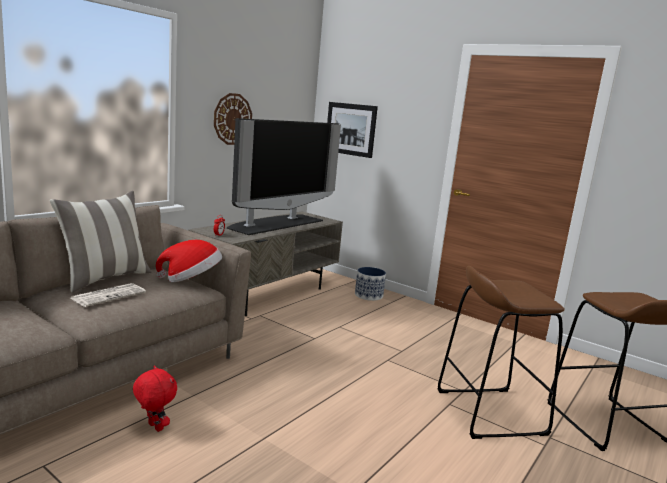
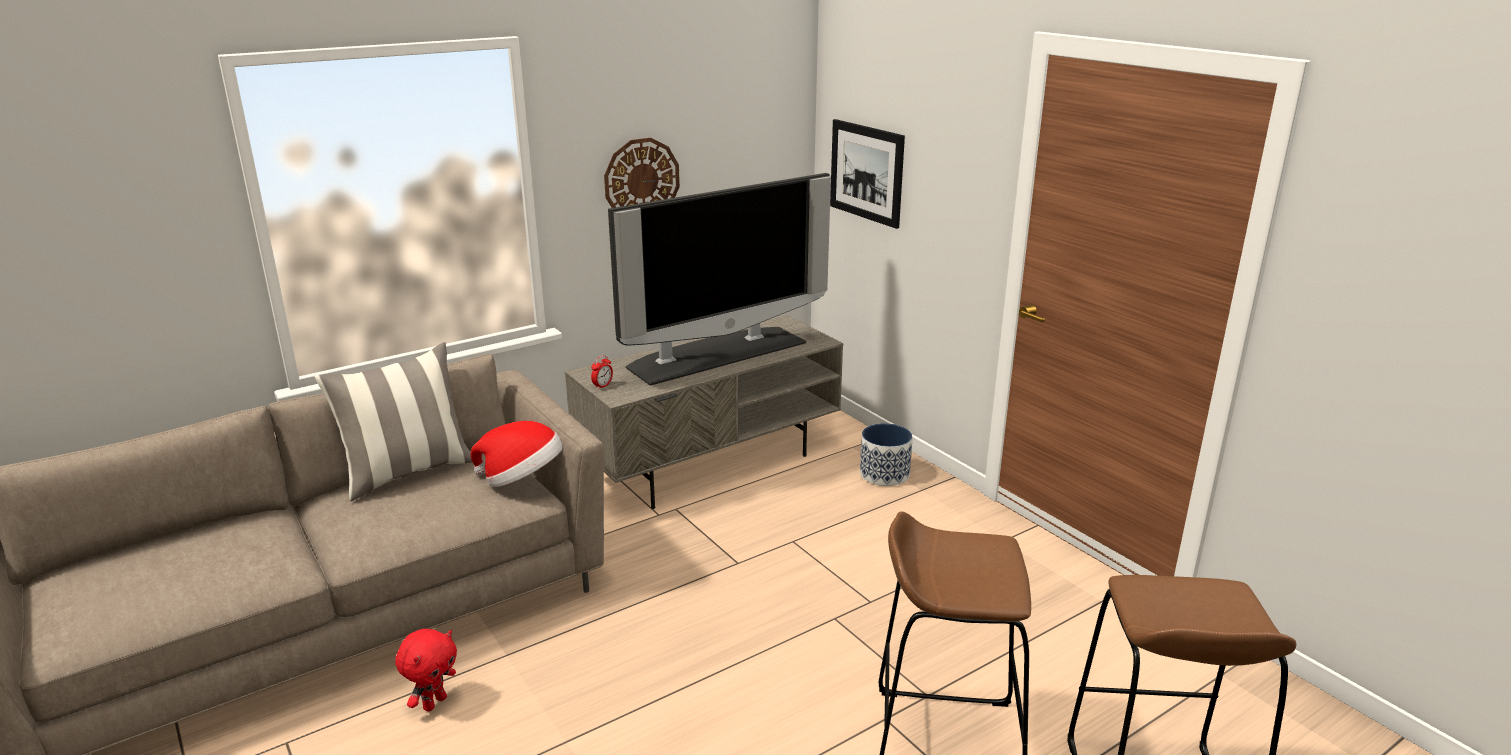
camera: 20 degrees right, 10 degrees up
(109, 295) = (395, 508): newspaper -> none
(154, 427) = (434, 702): red plush toy -> red plush toy turned 60 degrees clockwise

